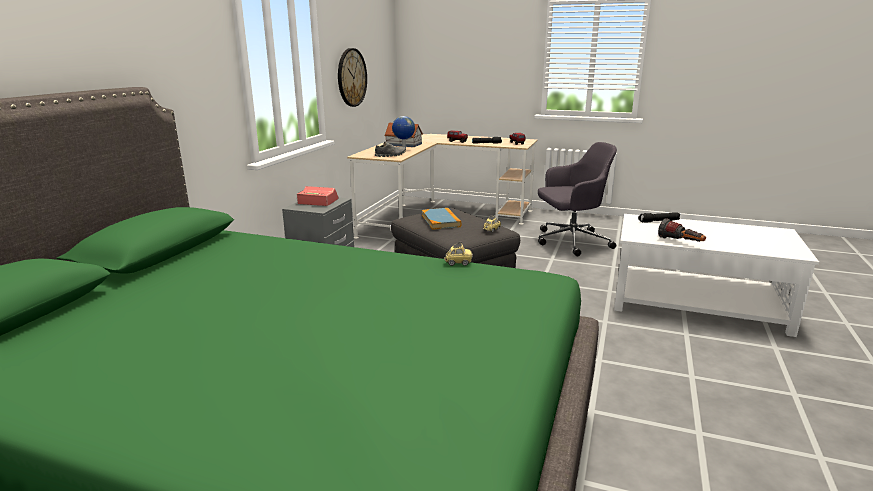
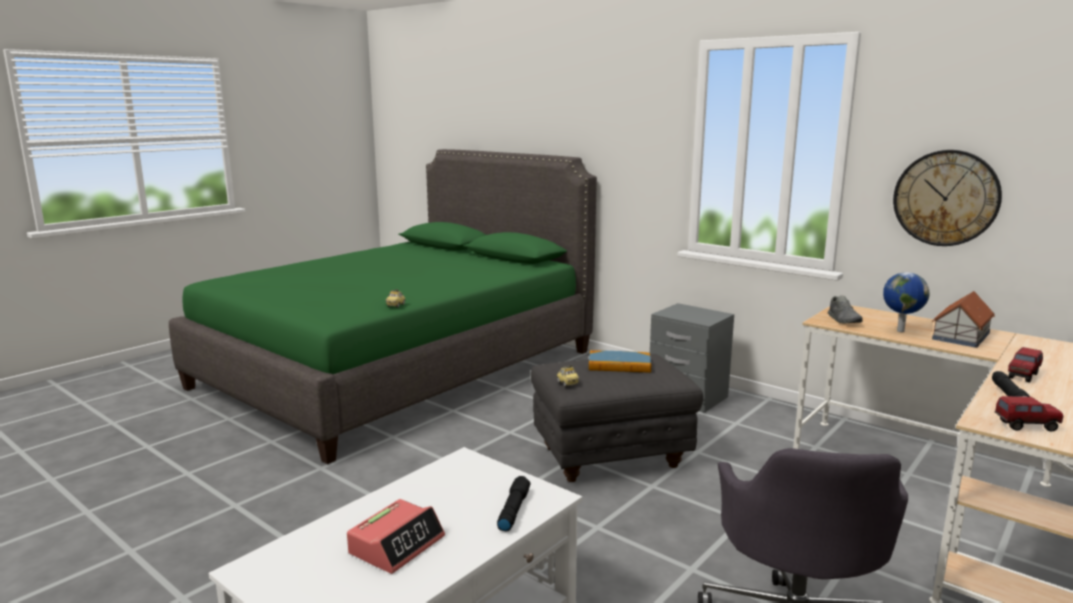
camera: 110 degrees right, 5 degrees down
(317, 201) = (698, 314): alarm clock -> alarm clock (397, 545)
(681, 242) = (408, 485): flashlight -> none

